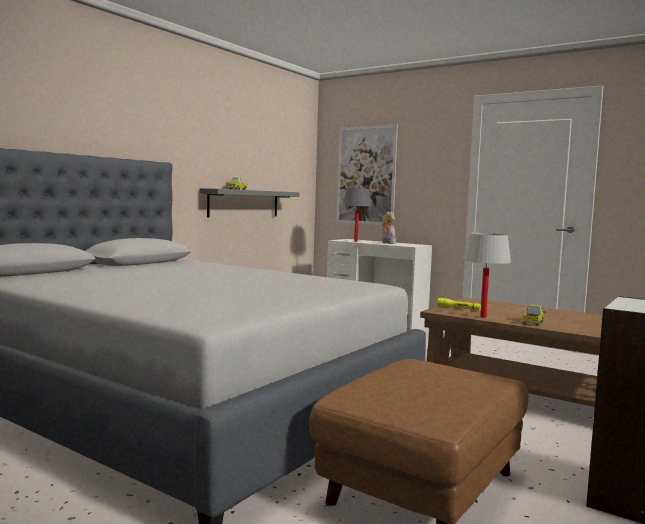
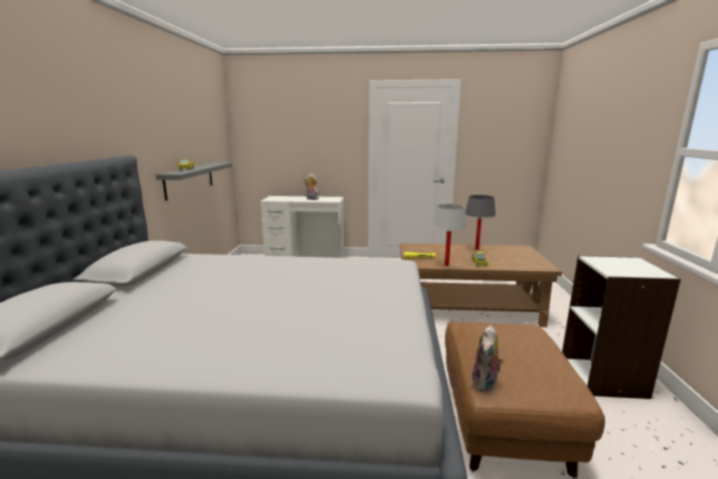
camera: 30 degrees left, 10 degrees up
(349, 392) = (485, 384): none -> plush toy
(356, 241) = (285, 200): grey table lamp -> grey table lamp (477, 249)
(366, 175) = (280, 142): picture -> none

